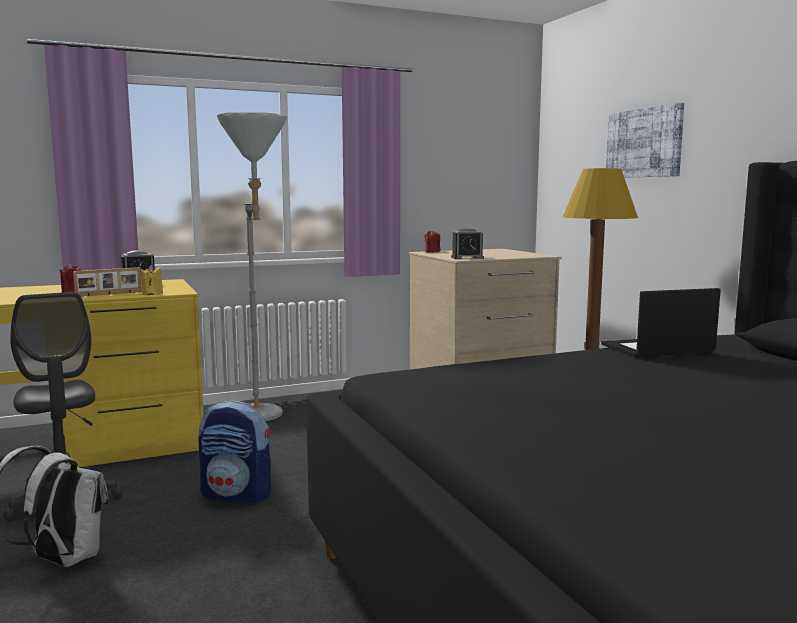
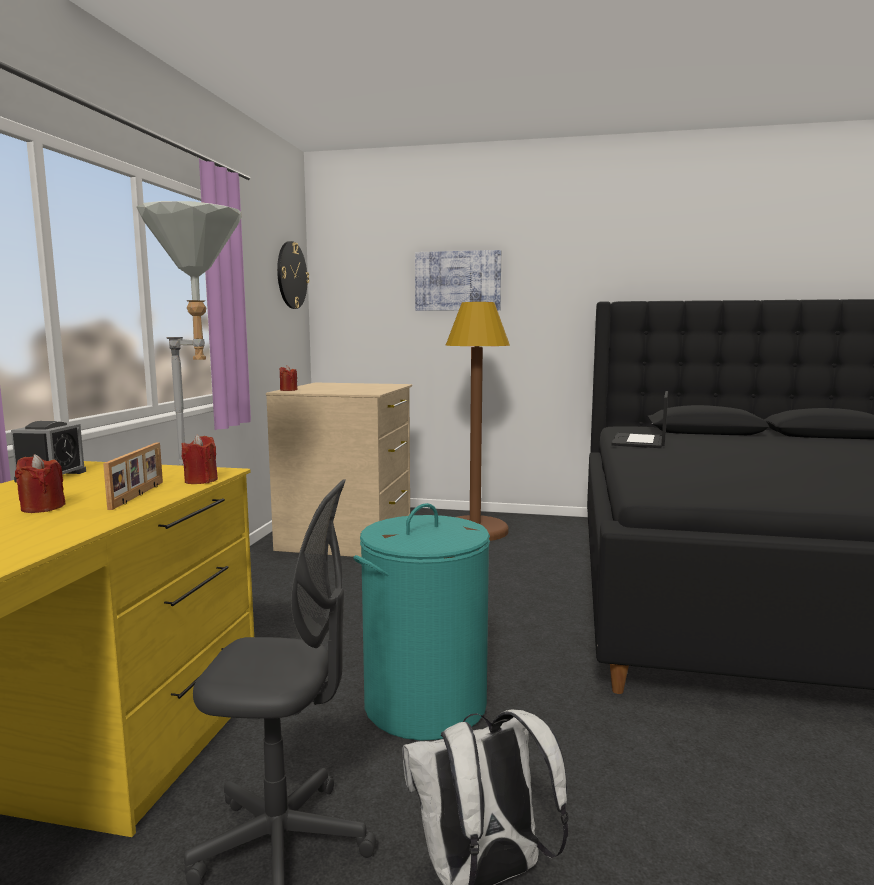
camera: 55 degrees left, 0 degrees up
(152, 294) = (201, 481): yellow candle -> red candle
(238, 495) = (425, 704): backpack -> turquoise laundry basket
(467, 258) = (365, 391): alarm clock -> none
(502, 147) = (291, 275): none -> wall clock

